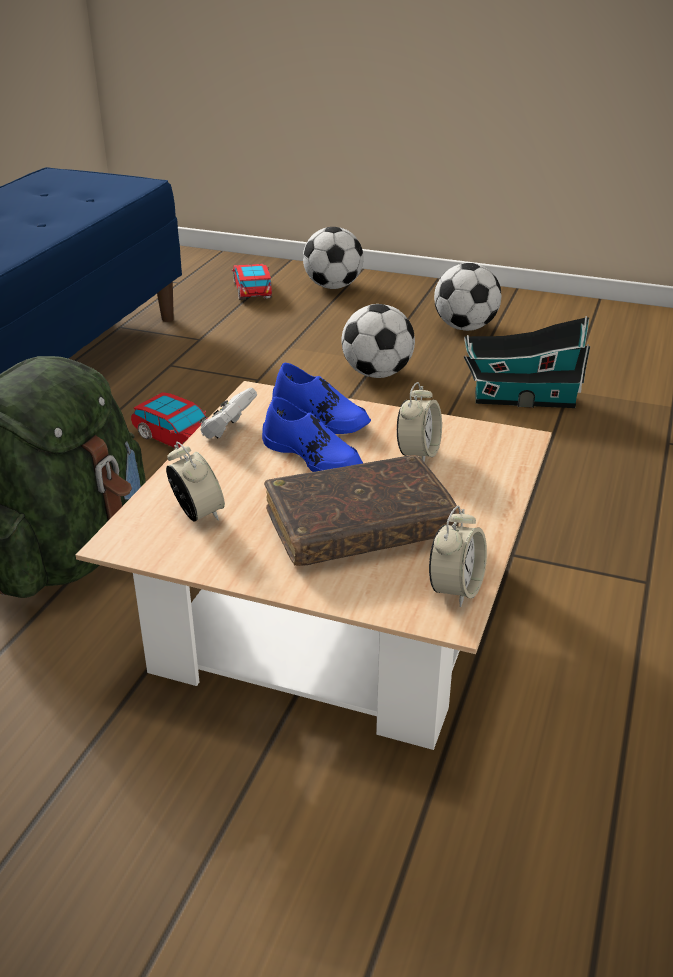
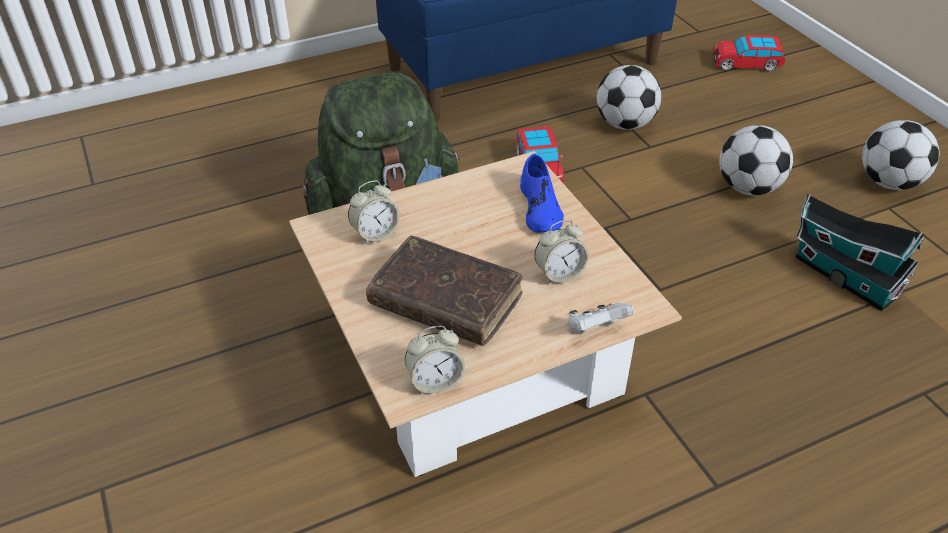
camera: 45 degrees right, 10 degrees up
(197, 514) = (375, 234): alarm clock -> alarm clock turned 45 degrees clockwise
(228, 431) = (470, 185): white game controller -> white game controller (595, 329)
(252, 291) = (746, 64): toy car -> toy car turned 120 degrees counterclockwise
(313, 456) = (492, 234): blue shoe -> none
(333, 287) = (821, 88): football -> football (625, 124)

